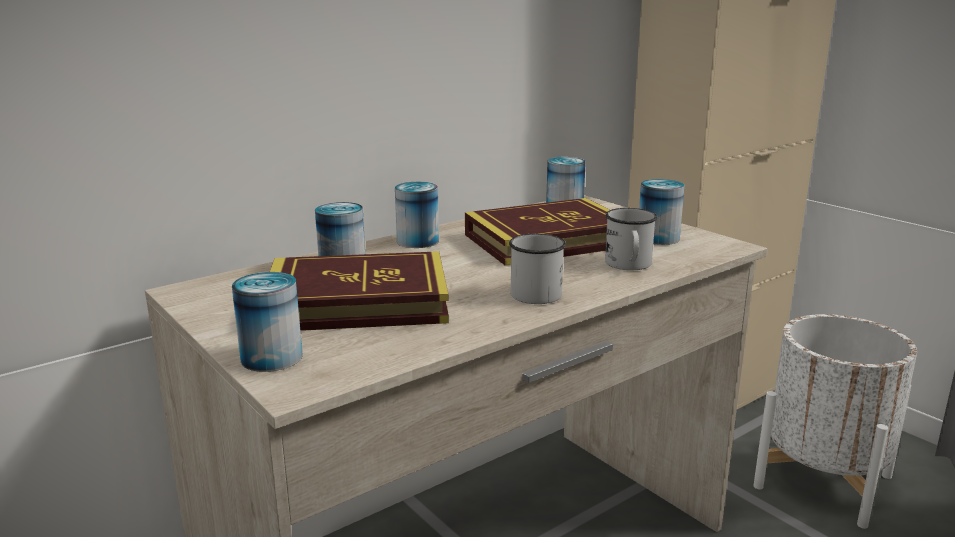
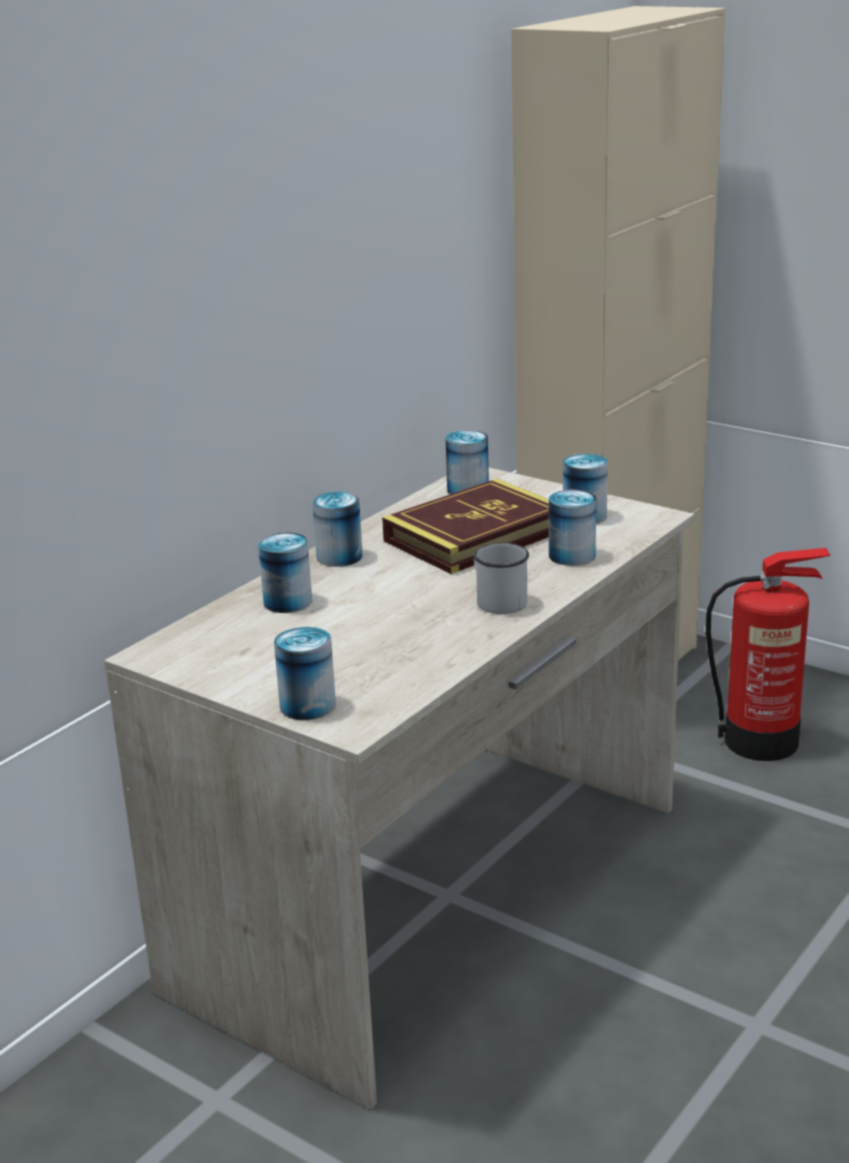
camera: 15 degrees left, 5 degrees up
(357, 302) = (338, 639): book -> none
(629, 265) = (572, 556): white mug -> can
(823, 481) = (763, 741): white planter -> fire extinguisher

